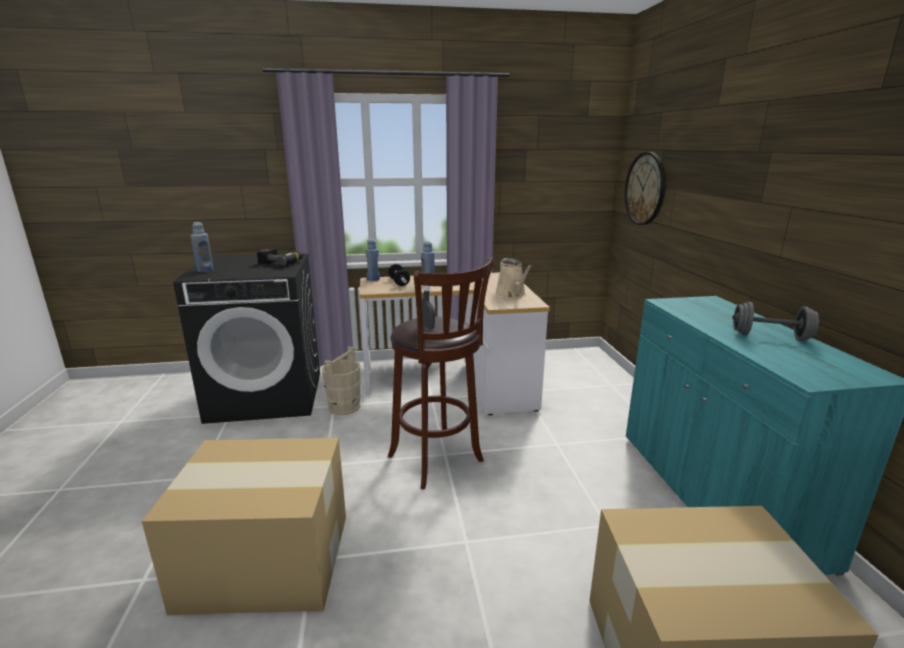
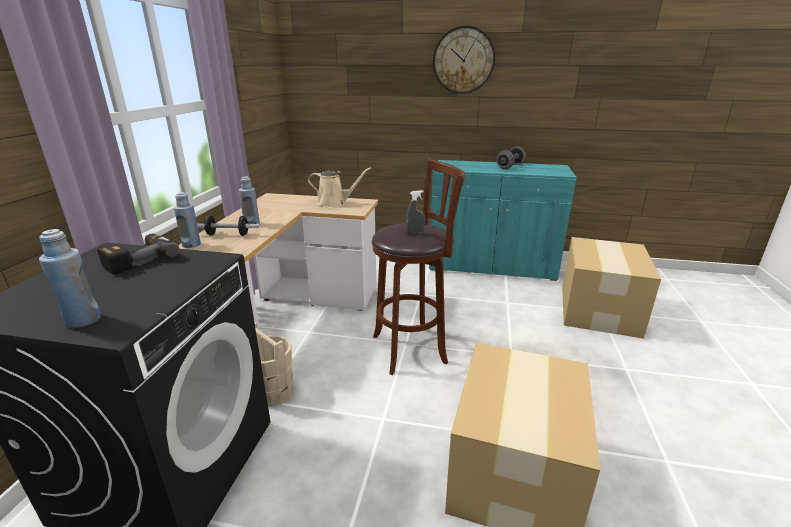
camera: 70 degrees left, 5 degrees up
(645, 189) = (333, 97): wall clock -> wall clock (463, 60)

